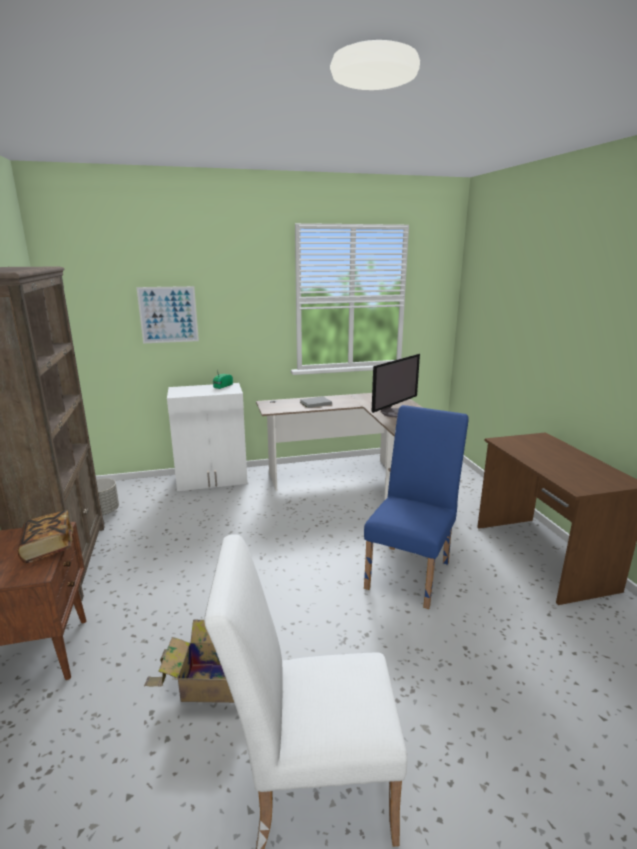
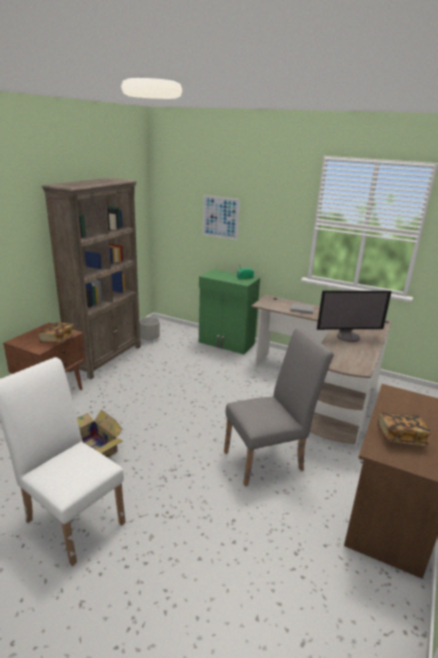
camera: 40 degrees right, 5 degrees up
(212, 480) = (226, 343): white cabinet -> green cabinet
(411, 570) = (269, 459): blue chair -> grey chair
(568, 470) = (400, 437): none -> book

